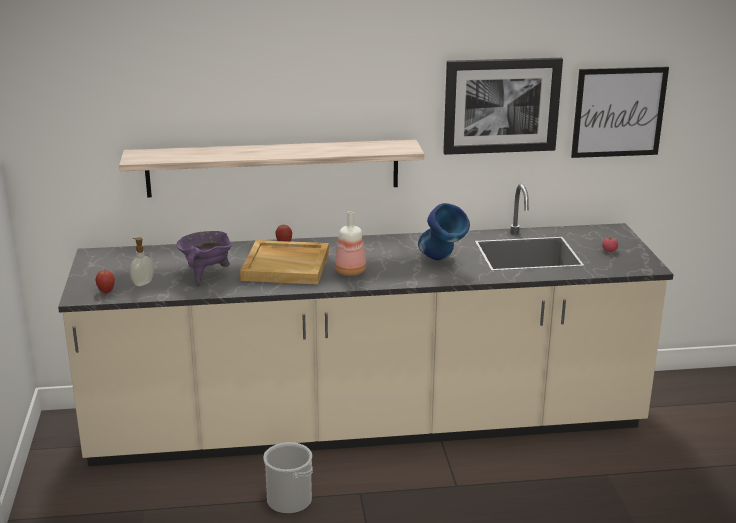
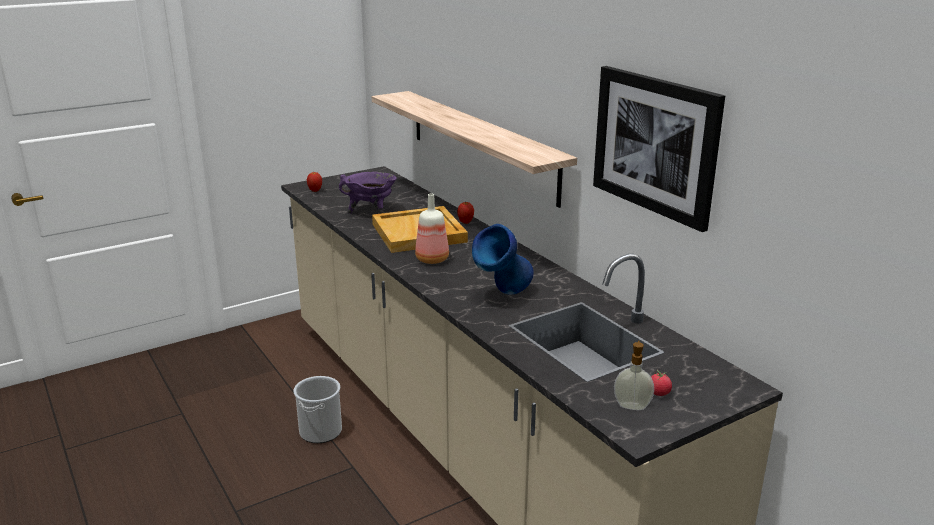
camera: 65 degrees right, 0 degrees up
(142, 283) = (339, 196): soap dispenser -> soap dispenser (632, 405)
(618, 112) = (796, 210): picture -> none

